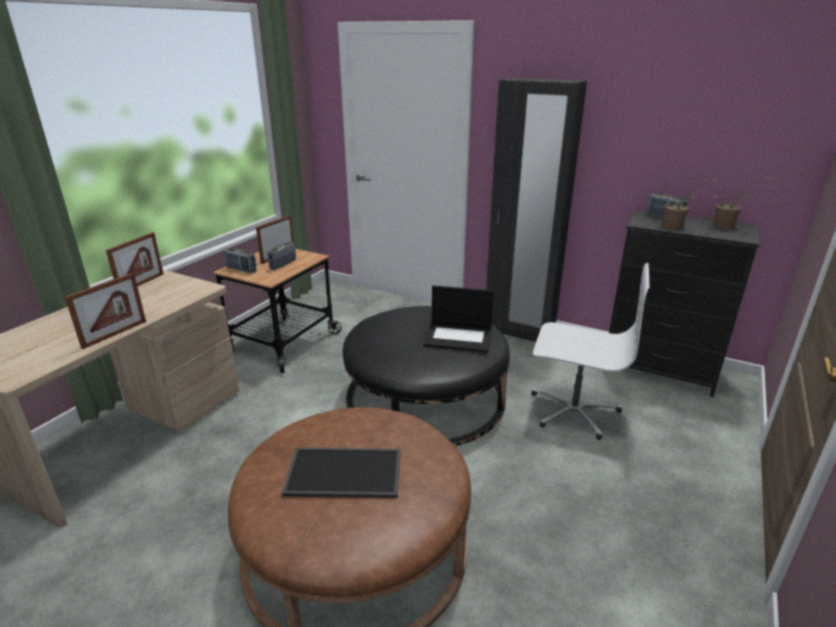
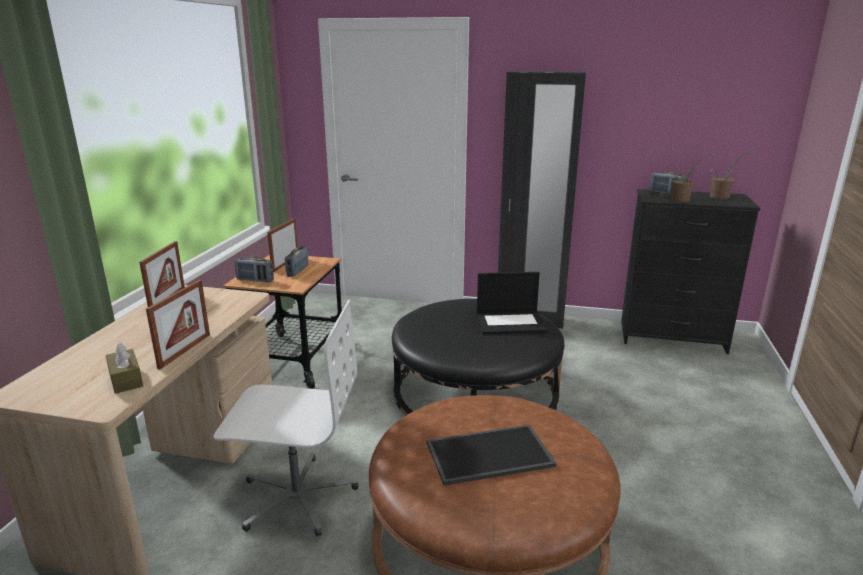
camera: 15 degrees left, 5 degrees down
(51, 355) = (126, 379): none -> brown tissue box
(573, 410) = (620, 382): white office chair -> white office chair (297, 496)

